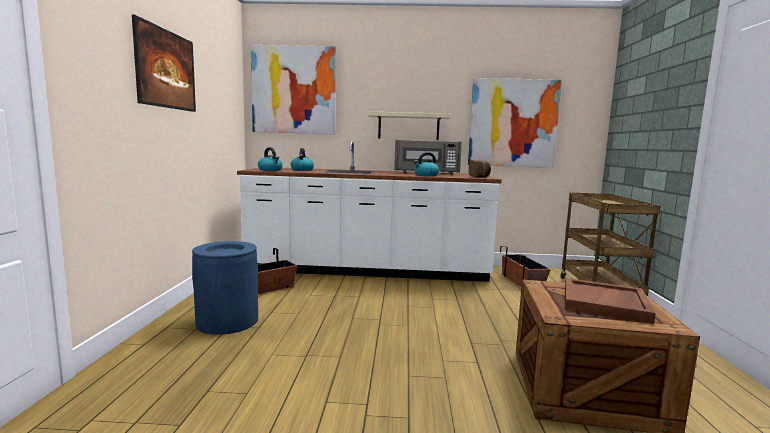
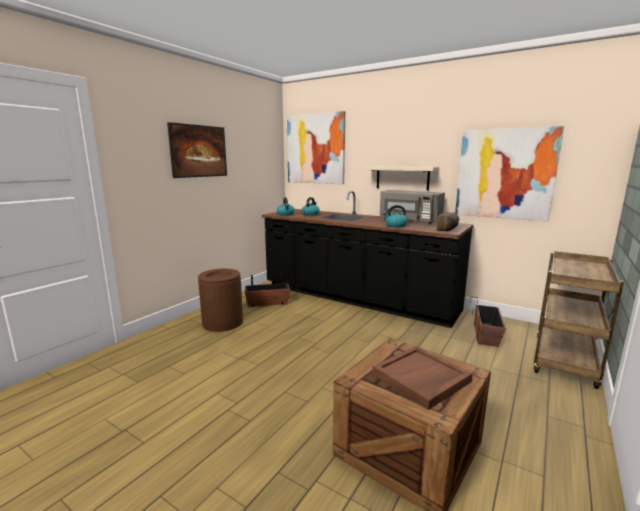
camera: 30 degrees right, 5 degrees up
(227, 321) = (222, 322): blue trash can -> brown trash can
(368, 270) = (356, 298): white counter -> black counter

